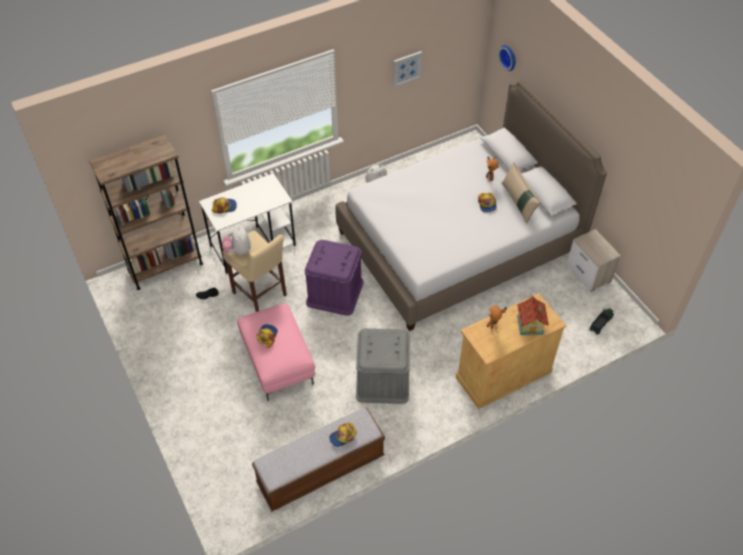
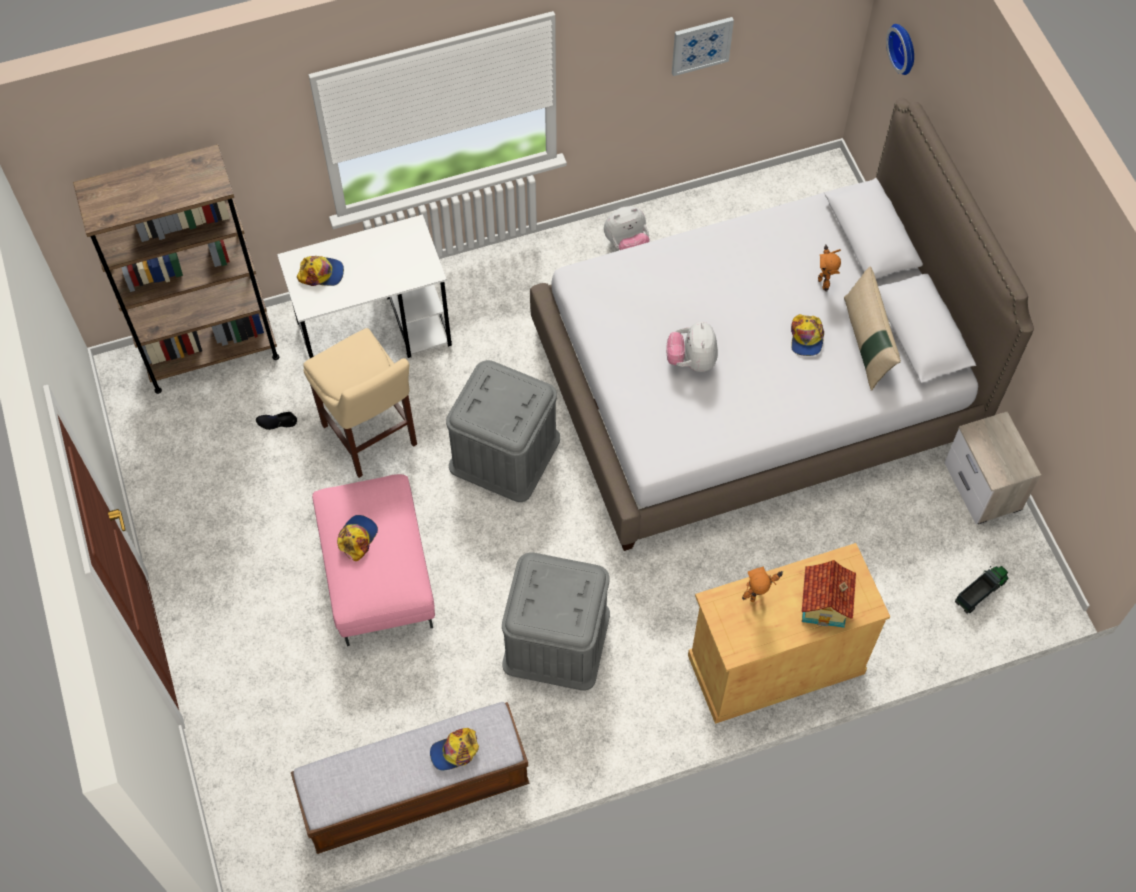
camera: 10 degrees right, 10 degrees up
(238, 251) = (330, 368): plush toy -> plush toy (691, 360)
(335, 292) = (504, 452): purple storage box -> grey storage box

